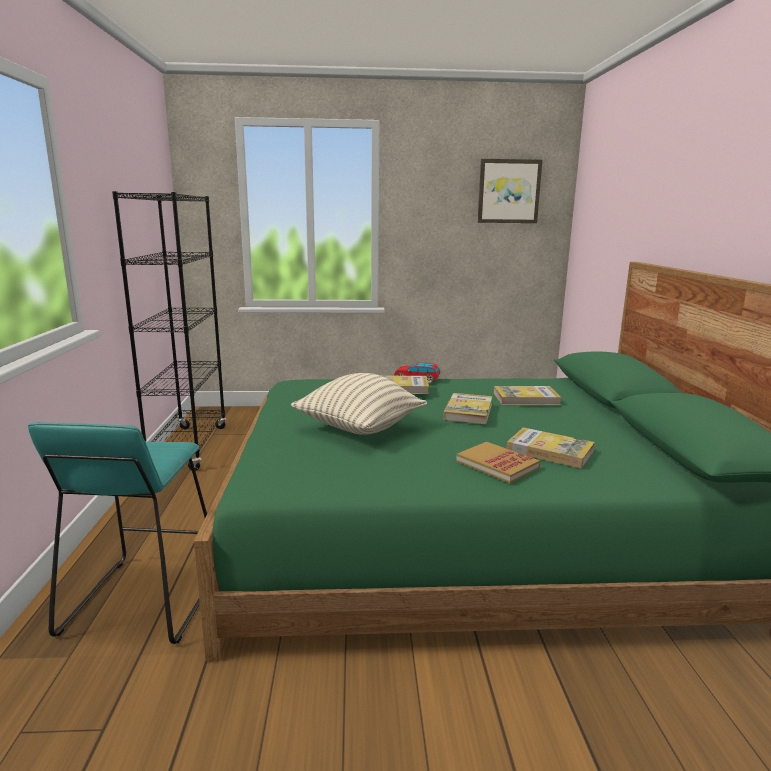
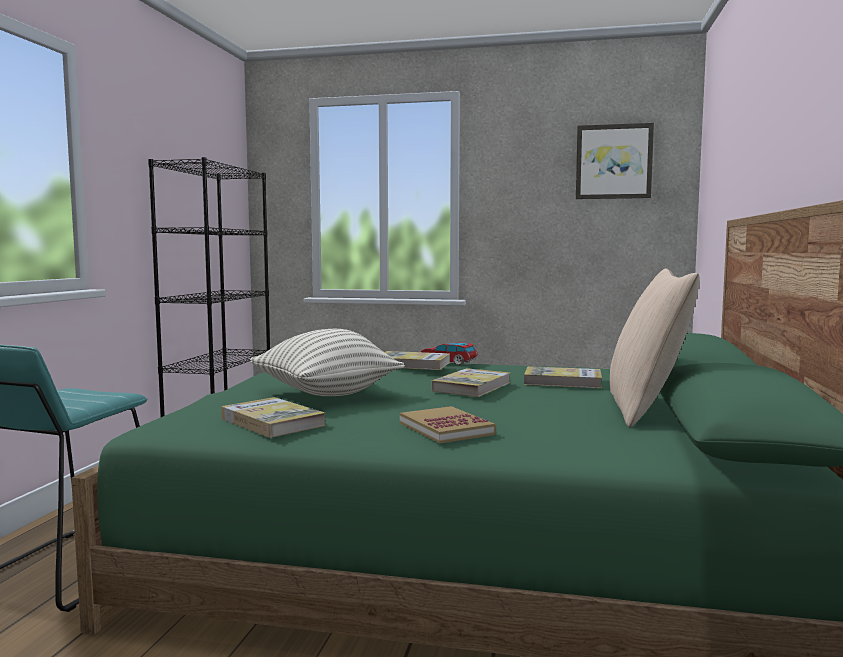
camera: 15 degrees right, 10 degrees down
(549, 451) = (530, 422): book -> book (272, 422)
(611, 427) = (645, 409): none -> beige pillow

